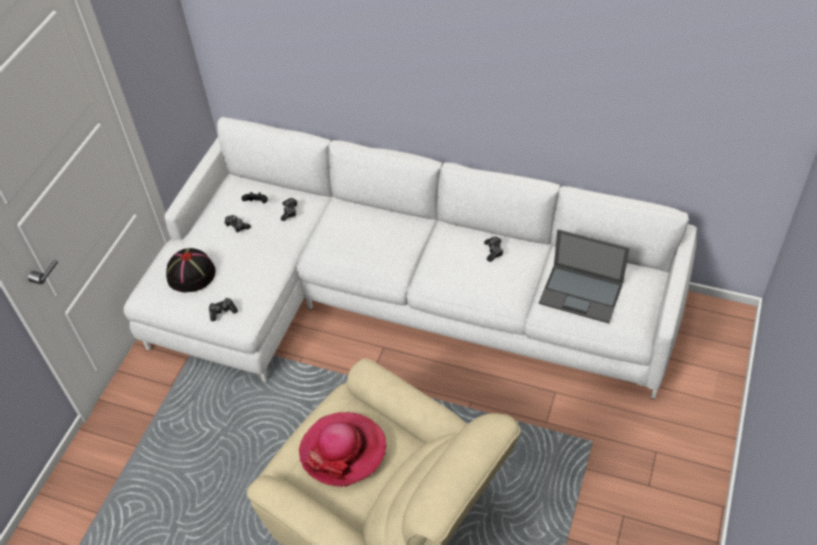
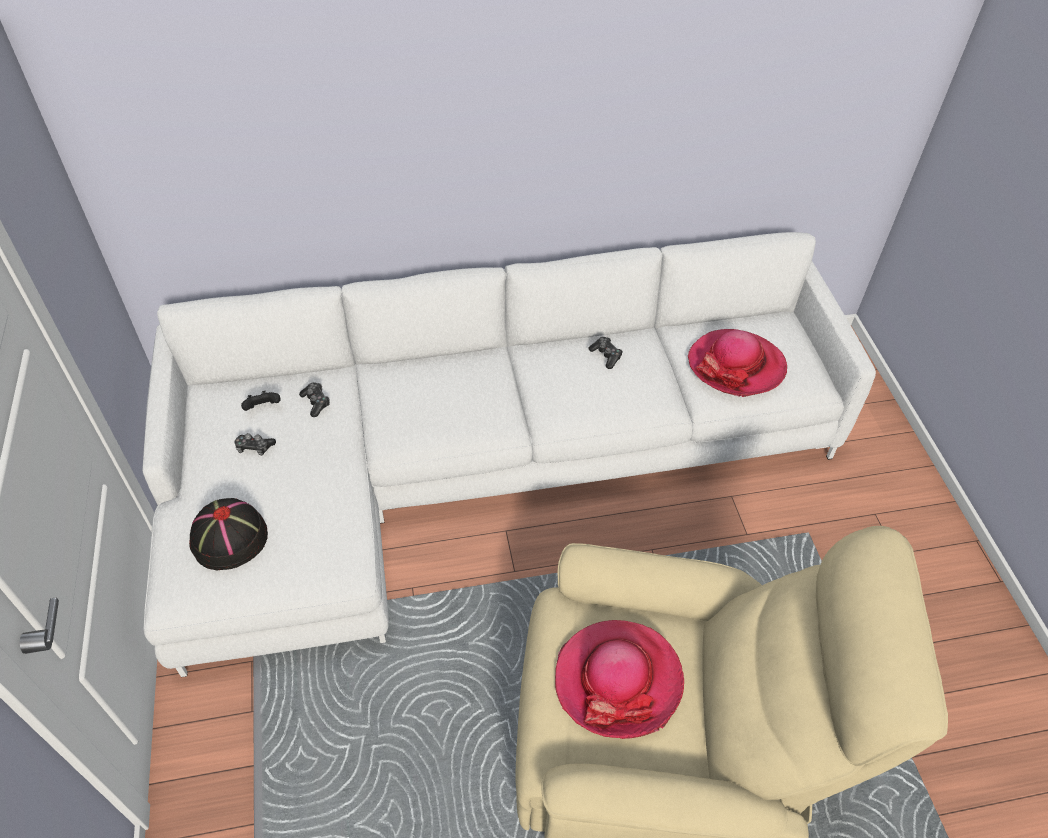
camera: 35 degrees left, 0 degrees up
(222, 311) = (311, 570): game controller -> none
(582, 293) = (736, 365): laptop -> hat

